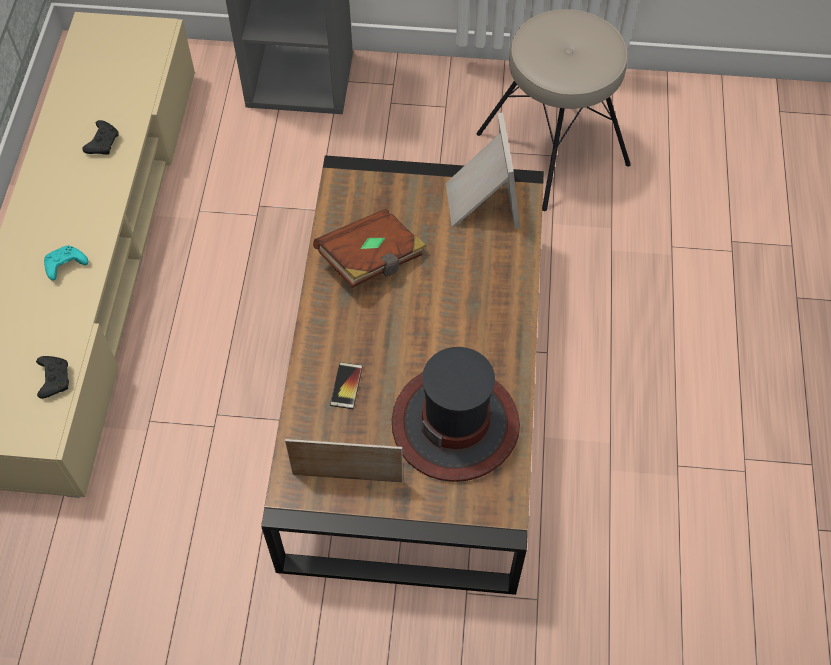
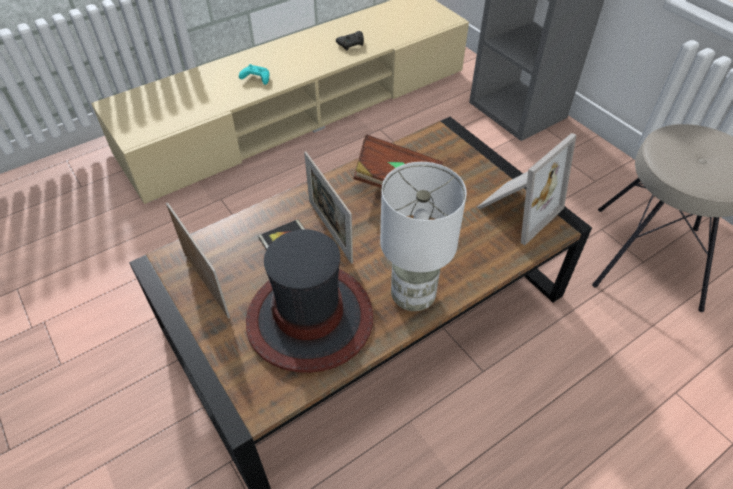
camera: 50 degrees right, 10 degrees down
(54, 379) = (177, 119): black game controller -> none
(376, 347) = (330, 231): none -> picture frame
(499, 339) = (414, 297): none -> white table lamp

